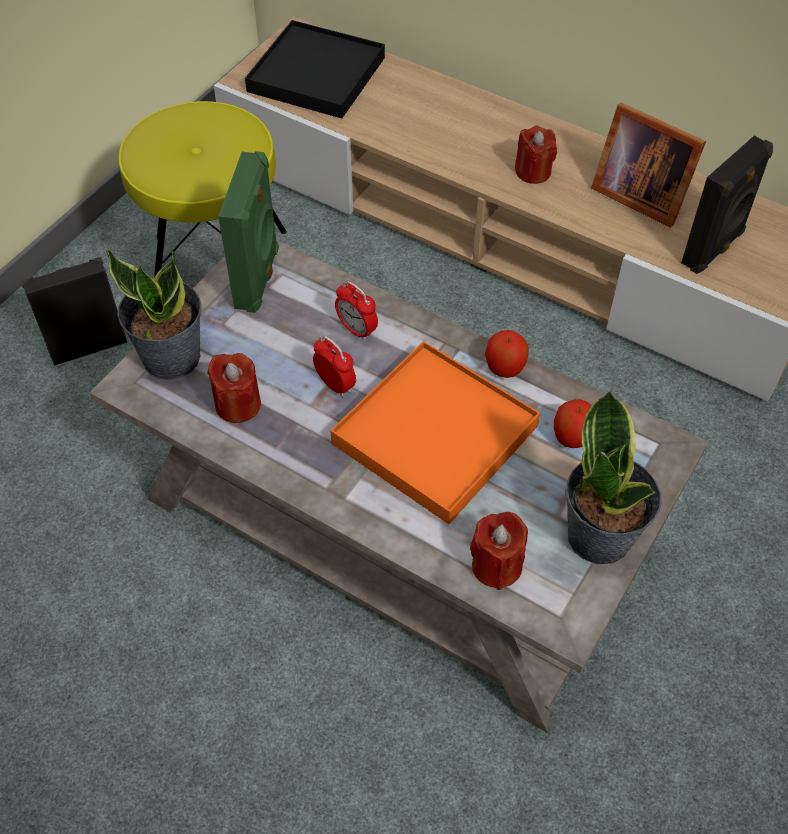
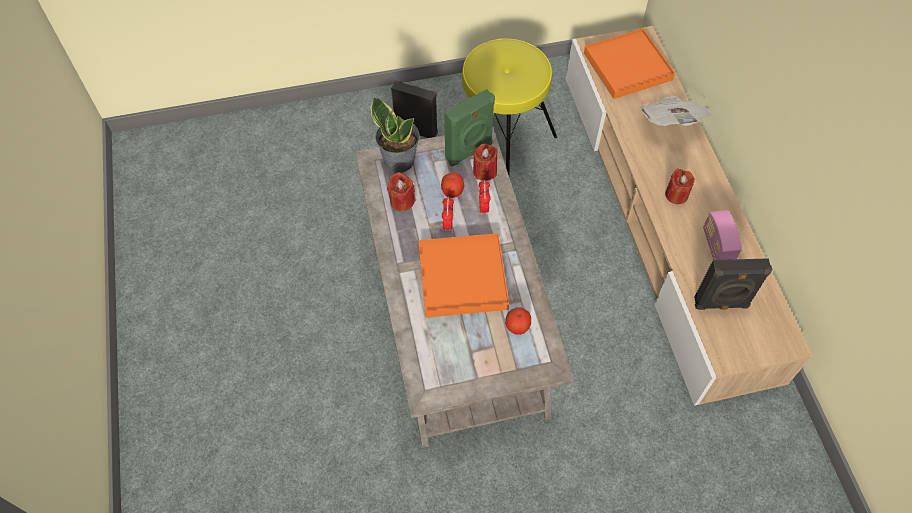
camera: 45 degrees right, 5 degrees up
(316, 75) = (627, 66): black tray -> orange tray
(435, 102) = (670, 122): none -> newspaper
(496, 565) = (424, 349): red candle -> red candle (485, 171)
(505, 368) = (525, 274): apple -> apple (452, 192)
(600, 536) = (478, 375): potted plant -> none
(638, 194) = (717, 246): picture frame -> radio

